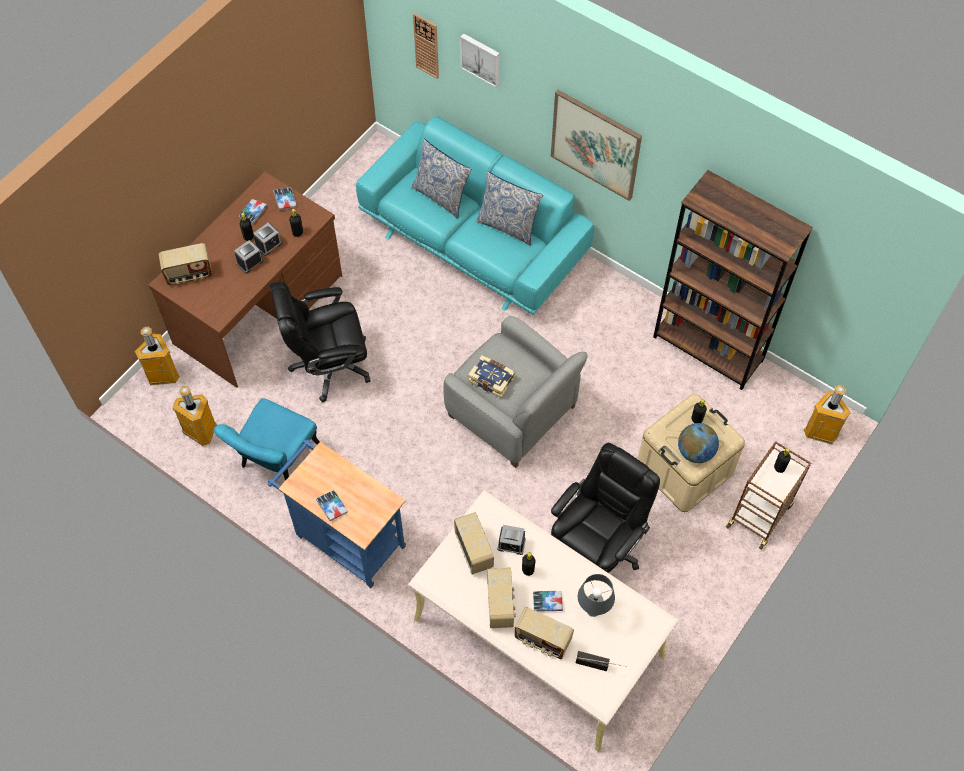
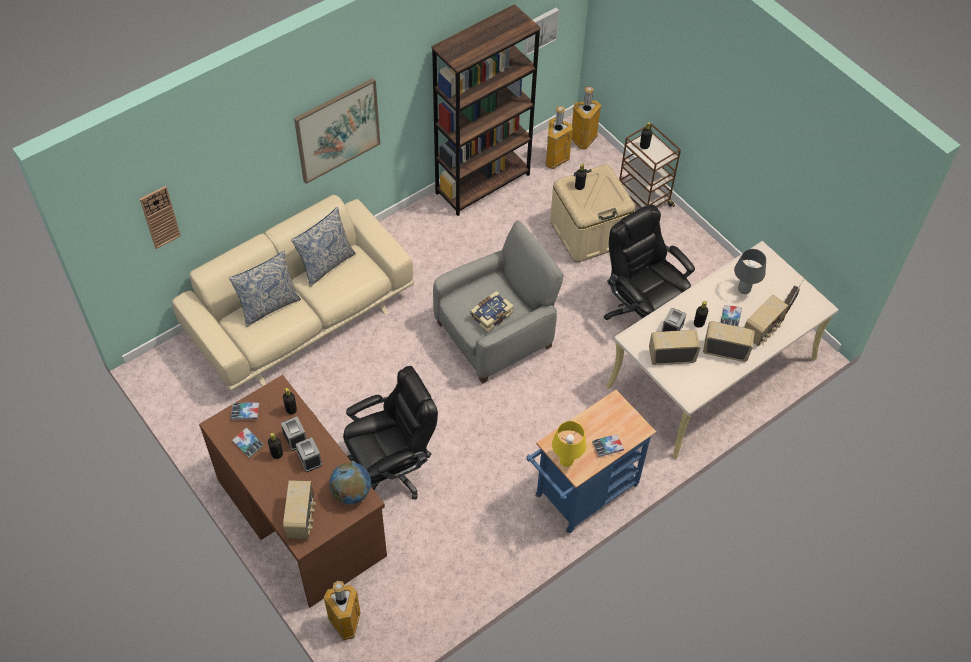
camera: 75 degrees left, 5 degrees down
(200, 432) = (426, 599): trash can -> trash can (555, 160)
(276, 462) = (484, 537): turquoise chair -> none
(304, 473) = (566, 462): none -> yellow table lamp
(329, 365) = (392, 467): black office chair -> black office chair turned 120 degrees counterclockwise
(475, 240) = (300, 315): turquoise sofa -> beige sofa
(481, 59) = (217, 169): picture -> picture (539, 30)
(695, 452) = (609, 196): globe -> globe (351, 492)

